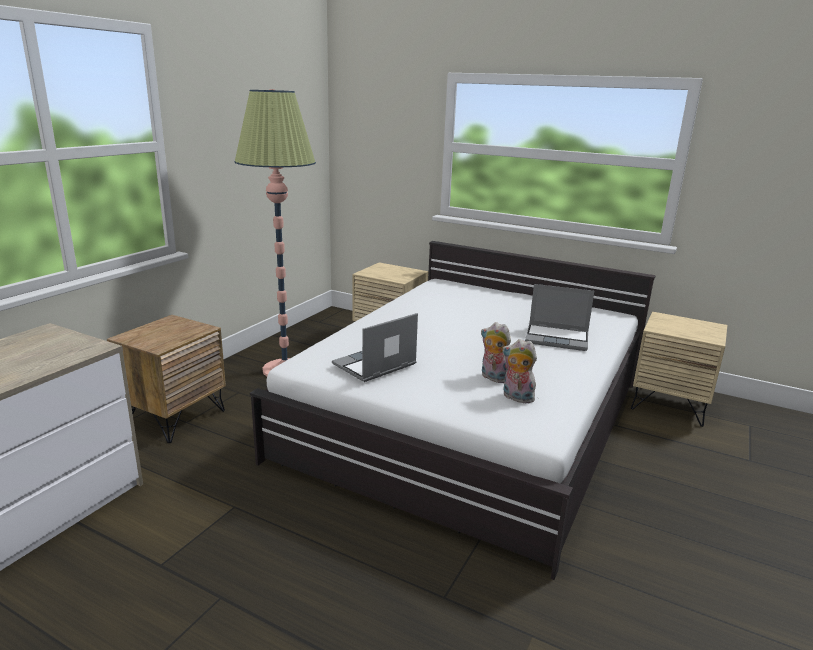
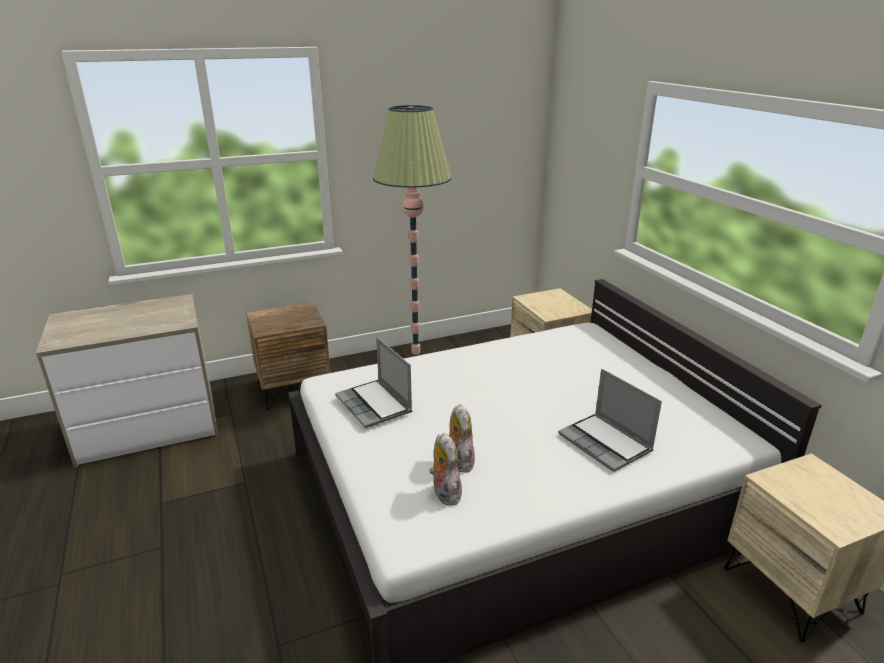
camera: 40 degrees right, 5 degrees up
(374, 365) = (375, 405): laptop -> laptop turned 120 degrees counterclockwise

